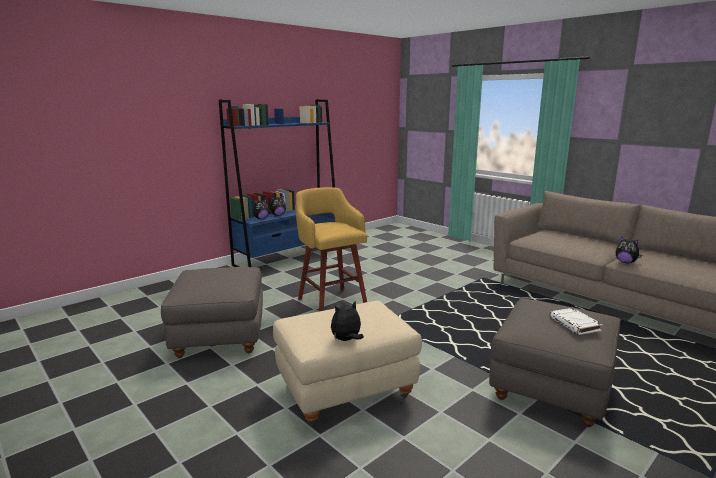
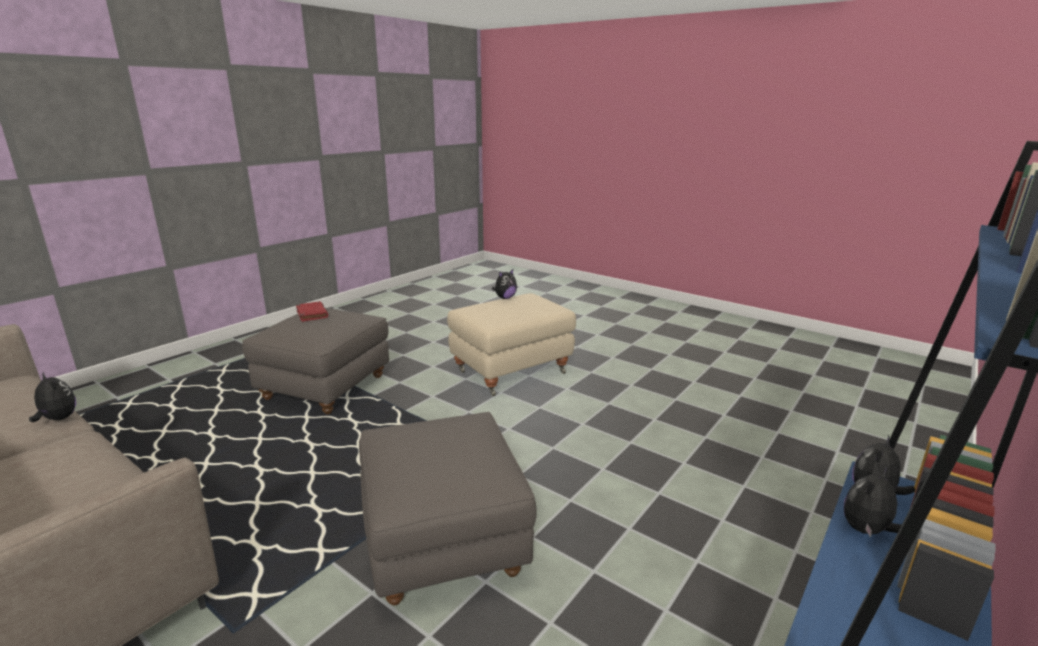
camera: 170 degrees right, 5 degrees up
(219, 336) = (683, 412): grey ottoman -> grey ottoman (444, 542)
(331, 302) = (586, 489): yellow stool -> none
(575, 324) = (311, 314): white book -> red book

